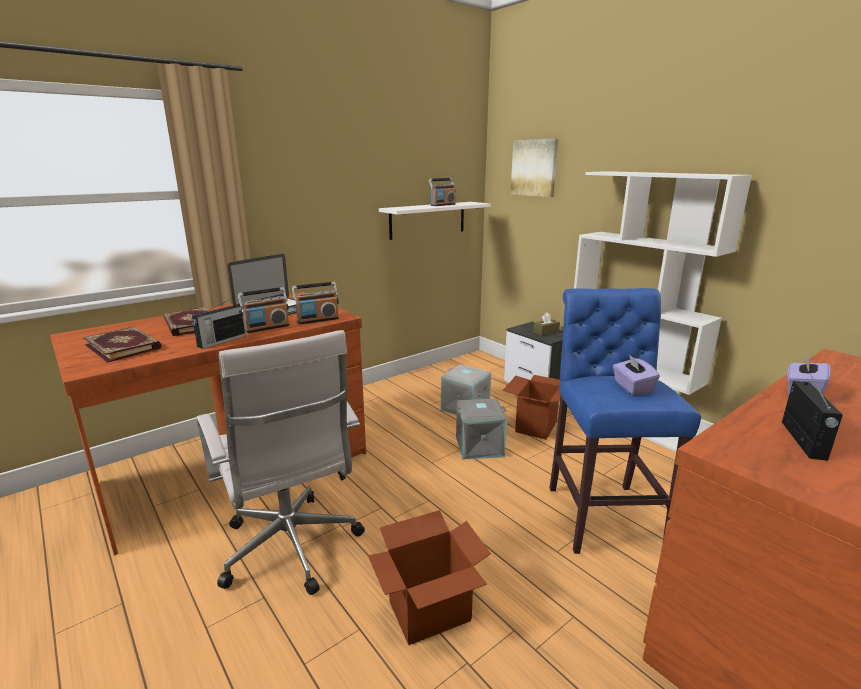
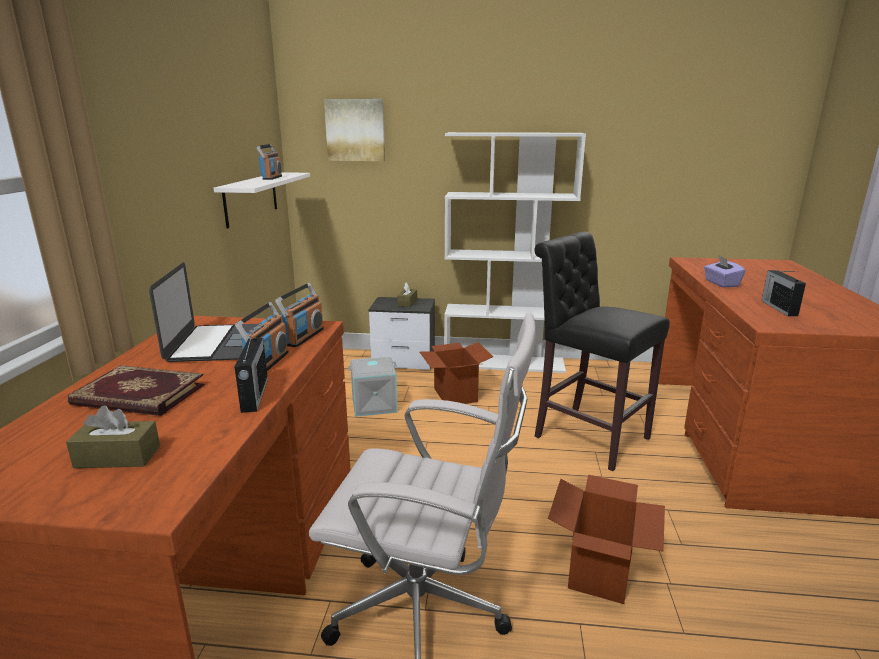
camera: 45 degrees left, 0 degrees up
(124, 346) = (118, 457): book -> brown tissue box
(479, 446) = (438, 431): grey storage box -> none
(601, 513) = (586, 435): blue stool -> black stool
(632, 387) = (619, 314): purple tissue box -> none
(803, 440) = (778, 307): radio -> radio turned 150 degrees counterclockwise

